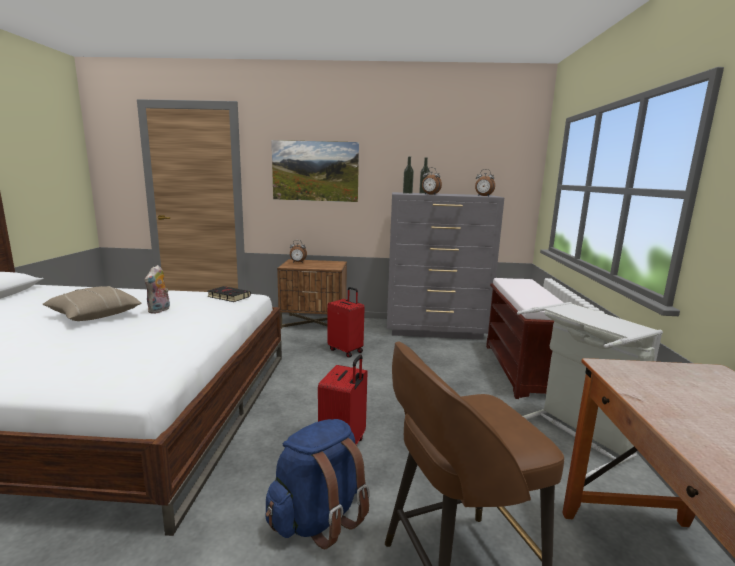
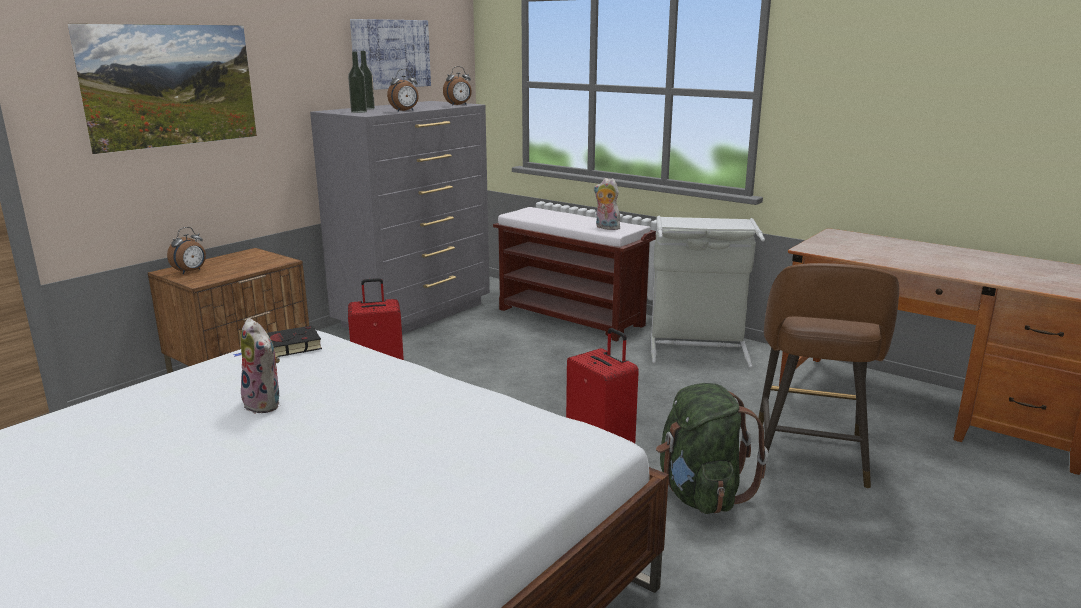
camera: 55 degrees left, 5 degrees up
(94, 315) = (198, 458): beige pillow -> none
(319, 517) = (700, 494): blue backpack -> green backpack
(462, 162) = (391, 54): none -> picture
(537, 303) = (606, 228): none -> plush toy

